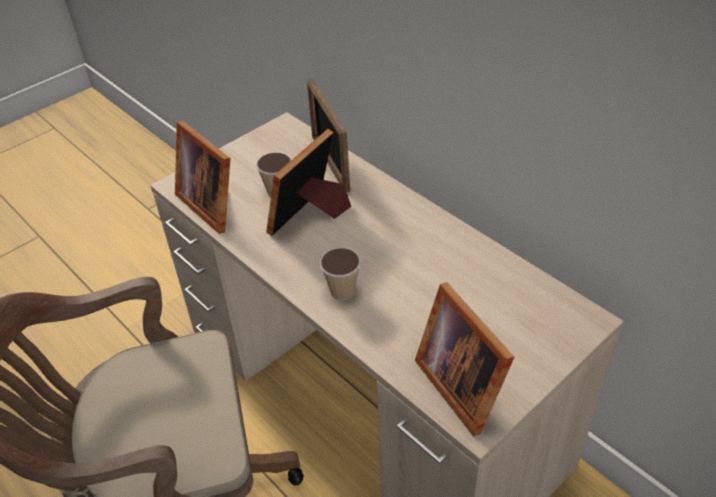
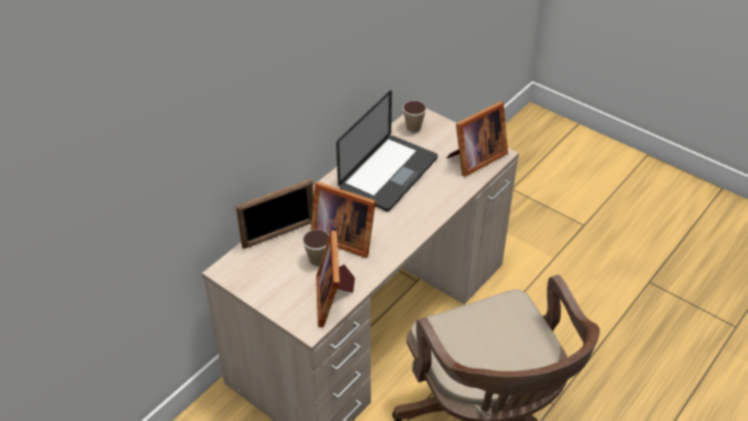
camera: 100 degrees left, 0 degrees up
(212, 203) = (334, 298): picture frame -> picture frame turned 135 degrees clockwise
(342, 292) = (416, 212): cup -> cup (413, 128)
(432, 268) = (388, 174): none -> laptop

